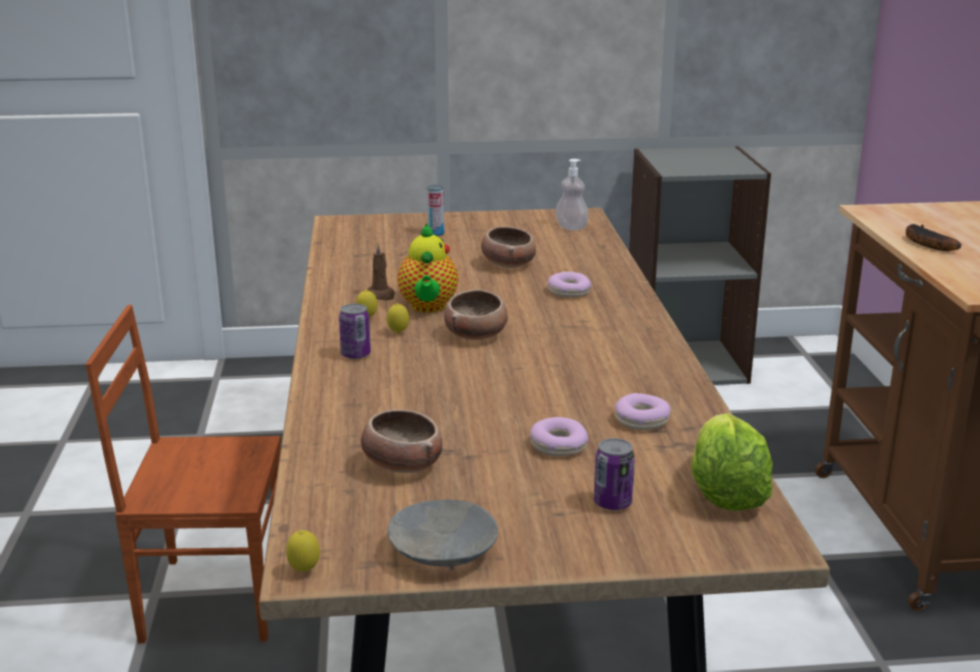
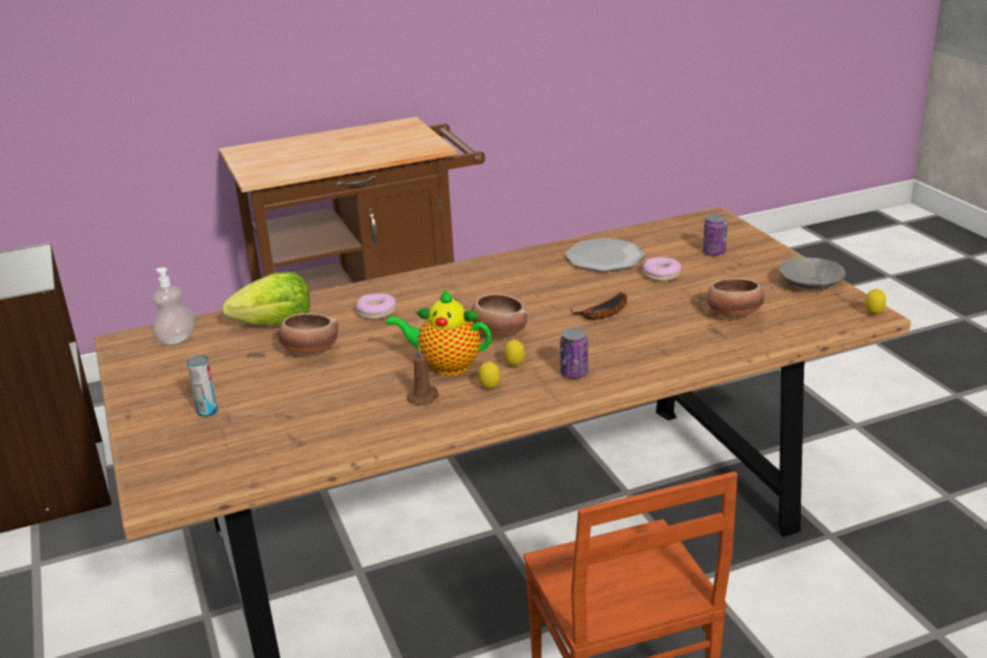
camera: 105 degrees left, 5 degrees up
(428, 307) = (446, 366): teapot -> teapot turned 150 degrees counterclockwise
(642, 420) = (604, 257): donut -> plate
(725, 492) = (673, 229): lettuce -> lettuce (275, 324)
(924, 243) = (337, 161): banana -> banana (603, 313)

